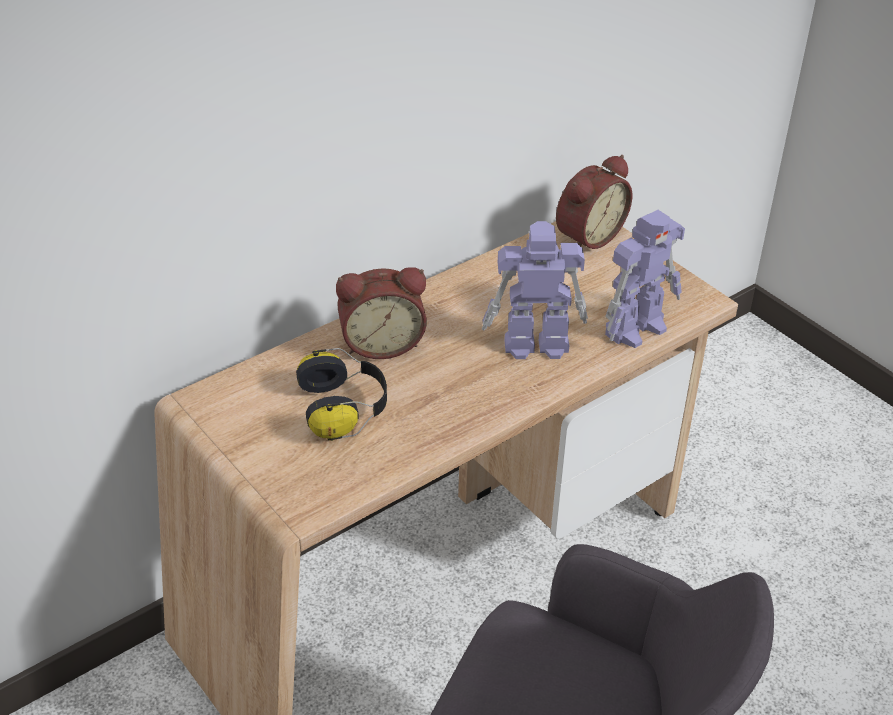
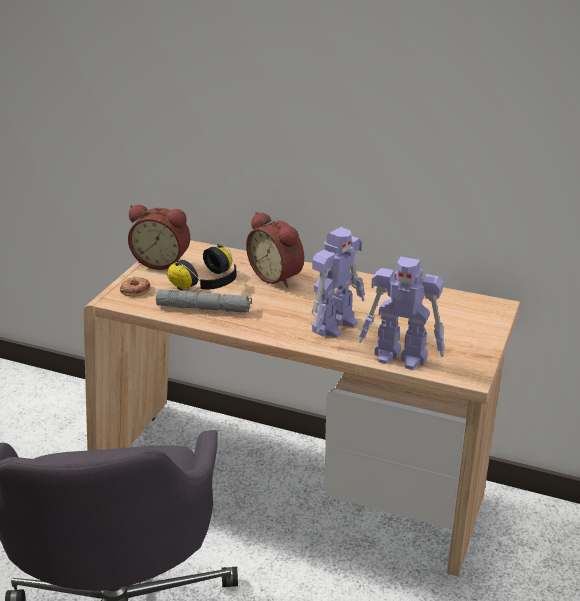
camera: 60 degrees right, 10 degrees down
(295, 482) = (135, 290): none -> donut
(405, 435) = (204, 308): none -> grey flashlight
(534, 345) = (335, 324): toy robot -> toy robot turned 75 degrees clockwise
(587, 236) = (480, 309): alarm clock -> alarm clock (162, 262)

